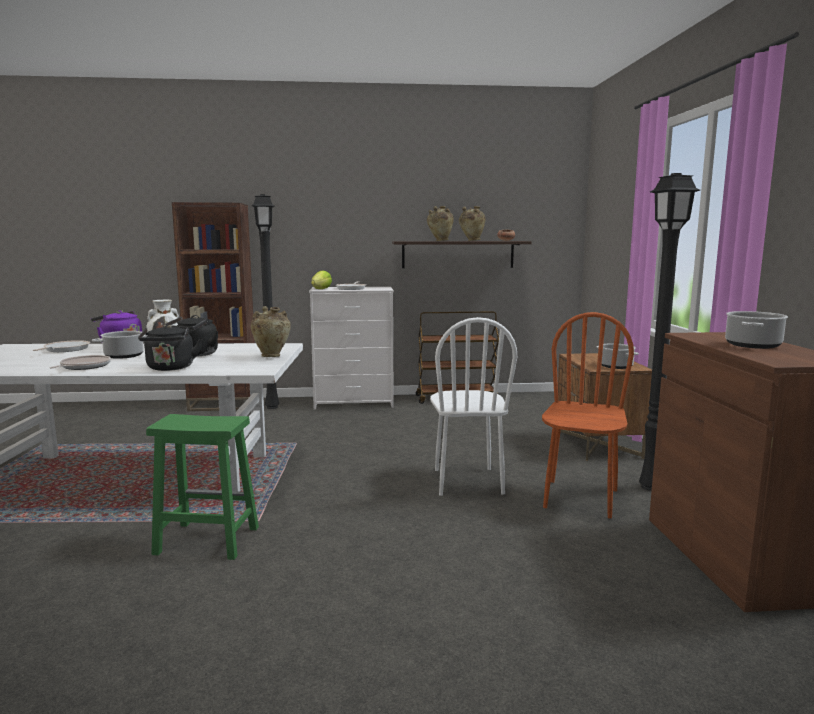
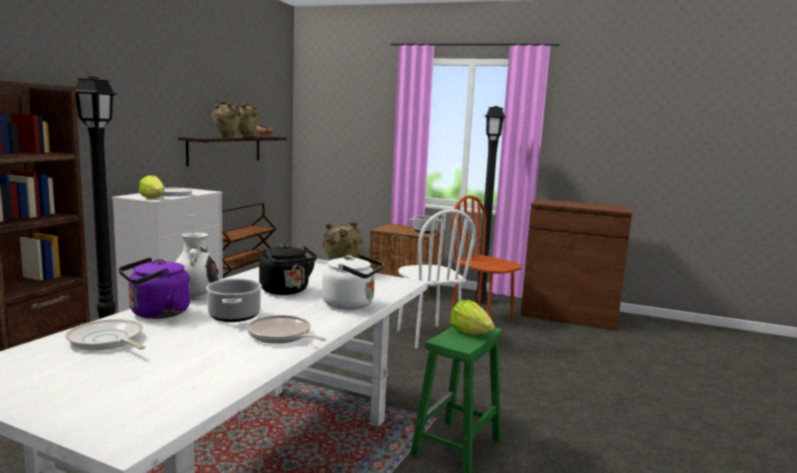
camera: 65 degrees left, 0 degrees up
(170, 368) = (351, 305): black kettle -> white kettle
(208, 422) = (470, 332): none -> lettuce
(467, 481) = (427, 336): white chair -> white chair turned 45 degrees clockwise
(752, 345) = (578, 204): cooking pot -> none

